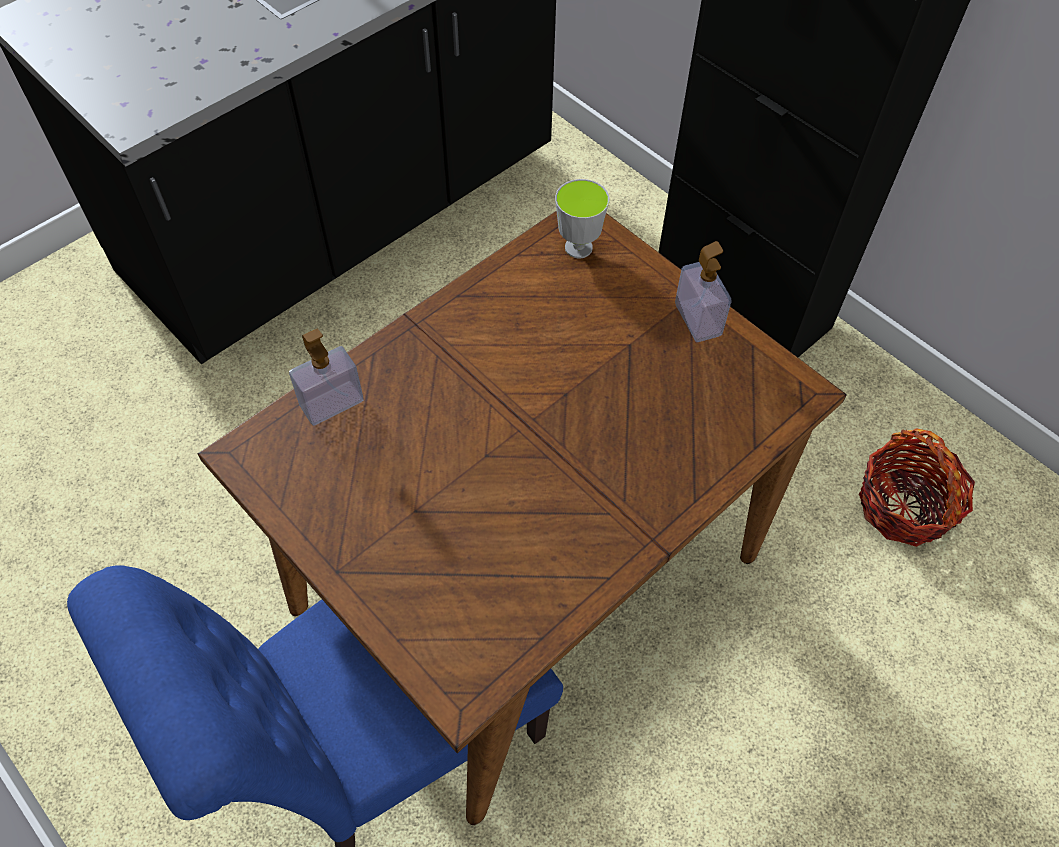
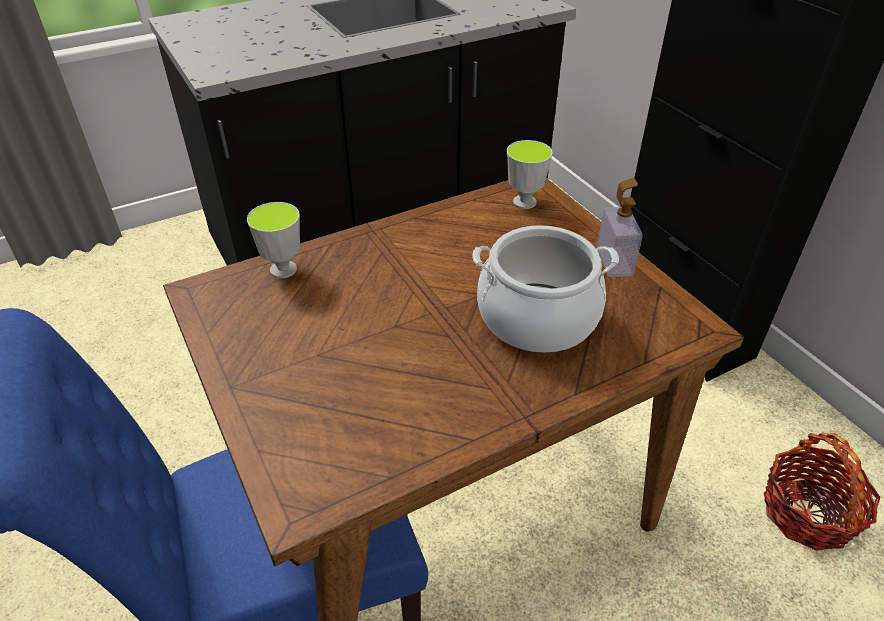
camera: 15 degrees right, 15 degrees down
(332, 403) = (283, 270): soap dispenser -> cup
(634, 413) = (537, 317): none -> cooking pot

